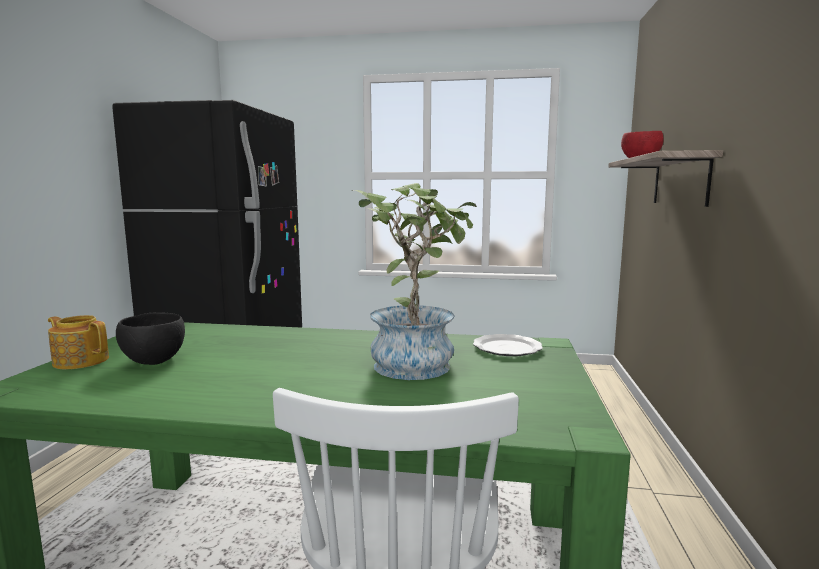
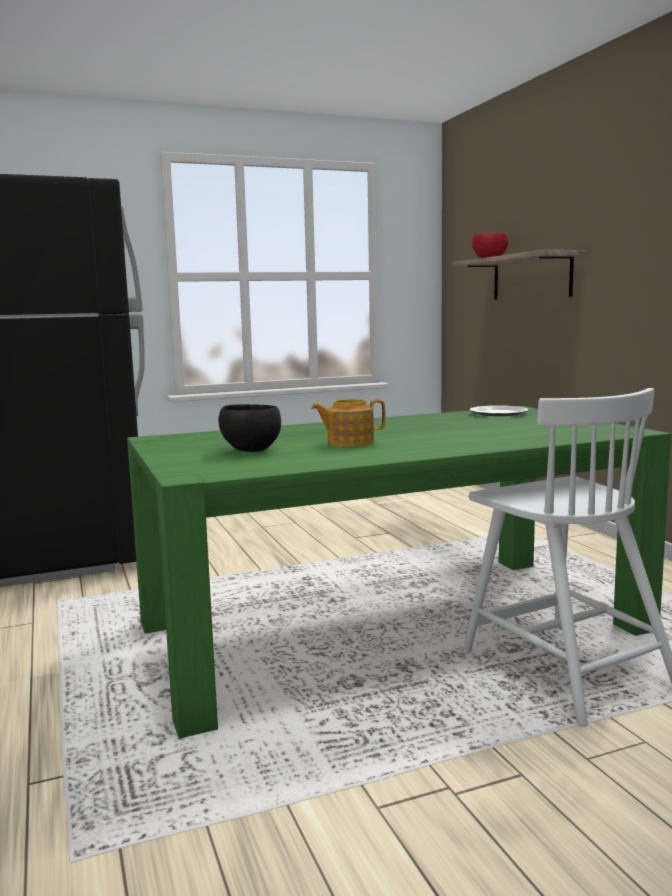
camera: 30 degrees left, 0 degrees up
(81, 361) = (179, 459): teapot -> teapot (349, 442)
(416, 361) = (459, 425): potted plant -> none

